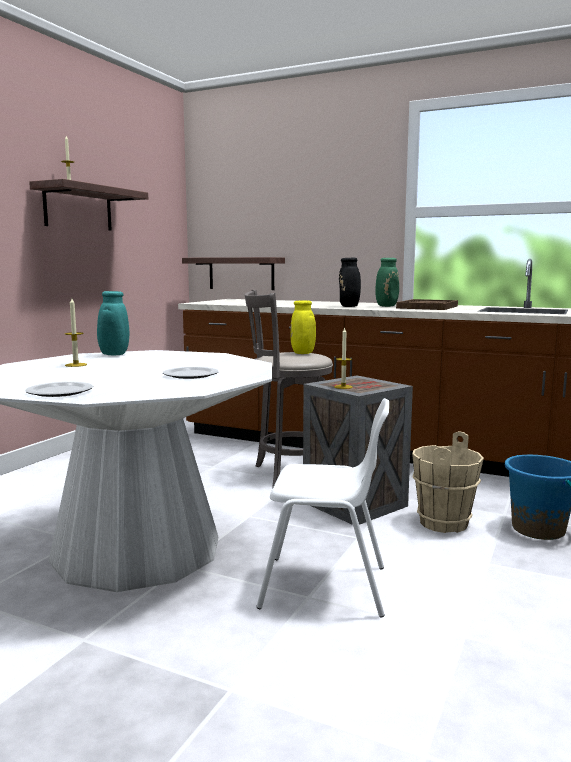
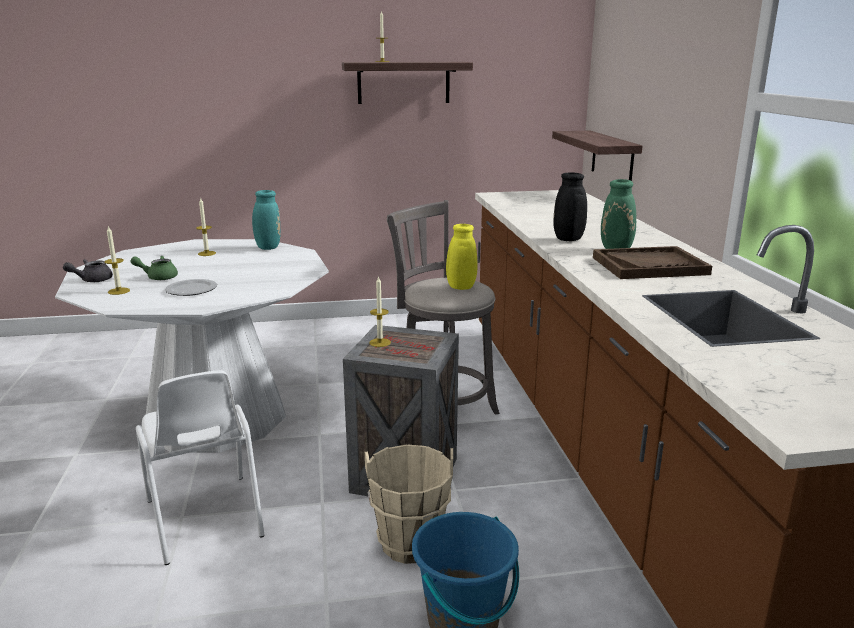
camera: 55 degrees right, 10 degrees up
(60, 392) = (92, 280): plate -> grey teapot
(118, 378) = (158, 277): none -> green teapot
(133, 388) = (119, 291): none -> candle

